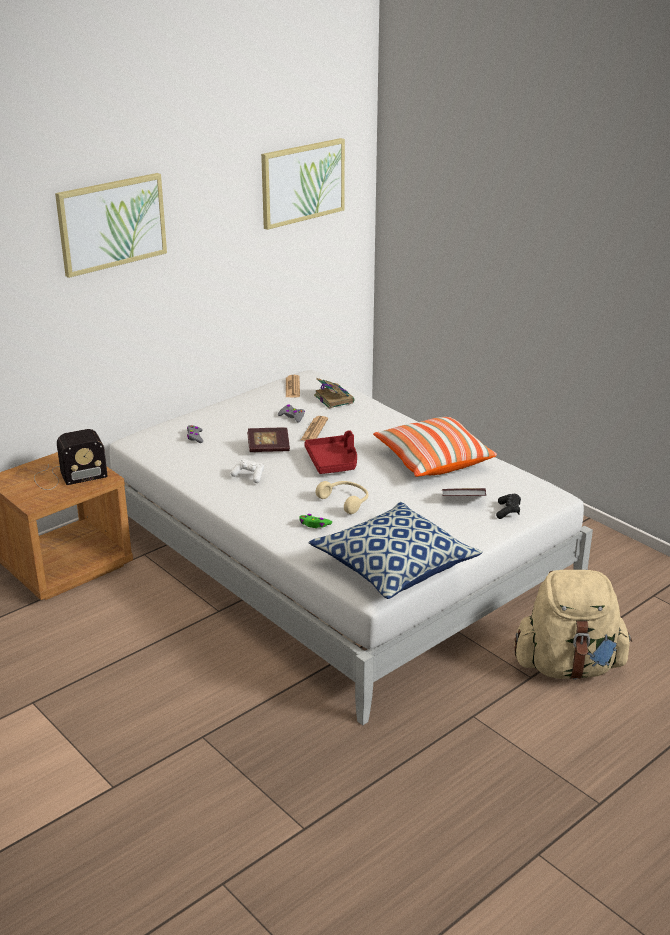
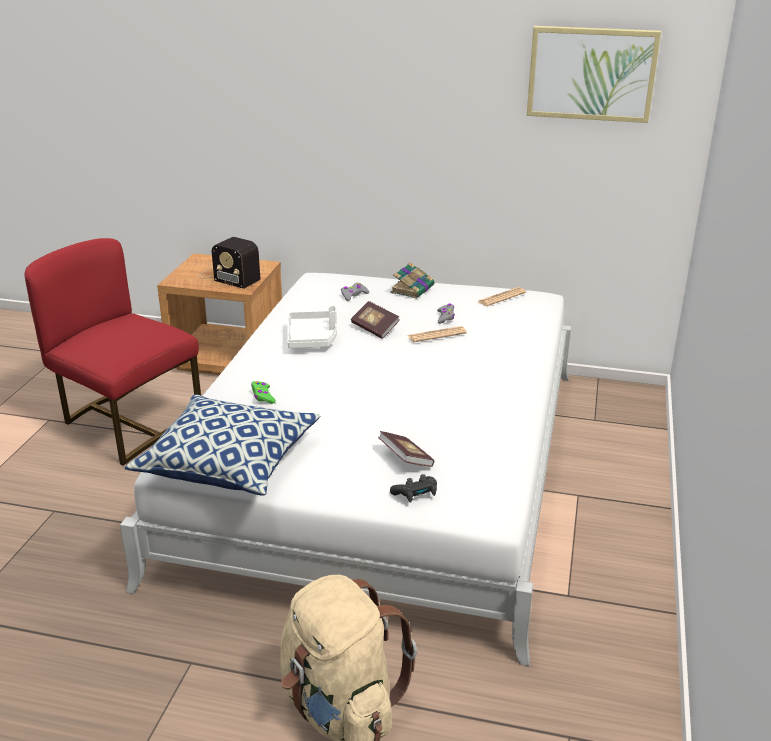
camera: 55 degrees right, 0 degrees up
(105, 656) = (128, 423): none -> red chair
(111, 223) = (339, 59): picture -> none
(249, 476) = (312, 338): white game controller -> white tray
(333, 398) = (510, 322): book -> book (413, 289)
(333, 462) = (387, 364): red tray -> none
(345, 501) = (321, 395): beige headphones -> none
(432, 460) = (468, 414): pillow -> none

